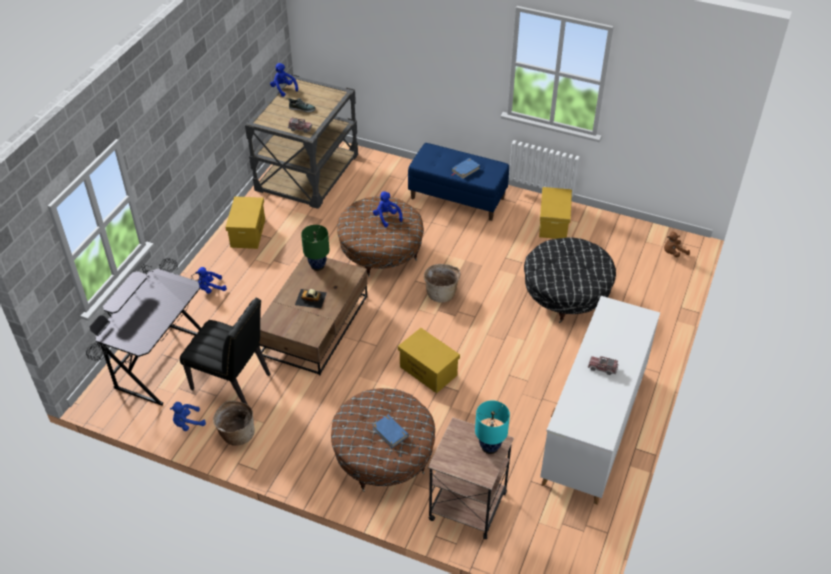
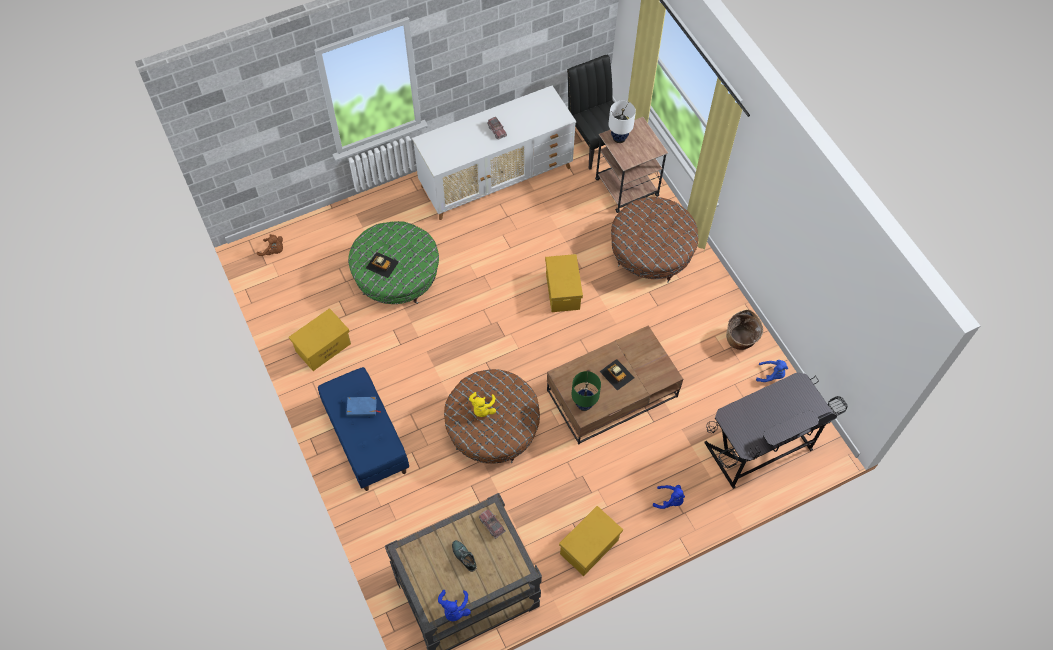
camera: 140 degrees left, 15 degrees up
(230, 382) = (716, 389): black chair -> black chair (595, 143)
(386, 217) = (482, 409): blue plush toy -> yellow plush toy
(390, 432) = (654, 221): blue book -> none
(441, 293) = (486, 349): basket -> none
(489, 447) = (619, 138): turquoise table lamp -> white table lamp
(566, 295) = (397, 277): black ottoman -> green ottoman
(568, 252) = (382, 264): none -> toy car

